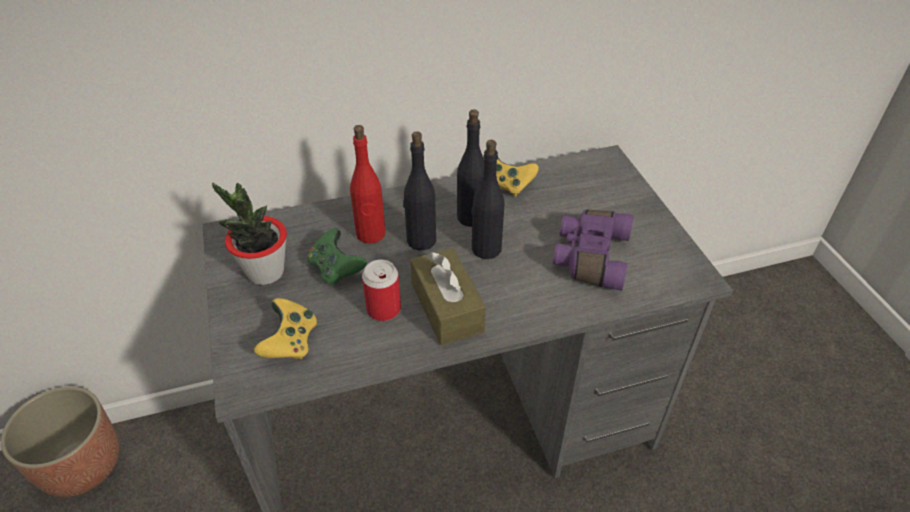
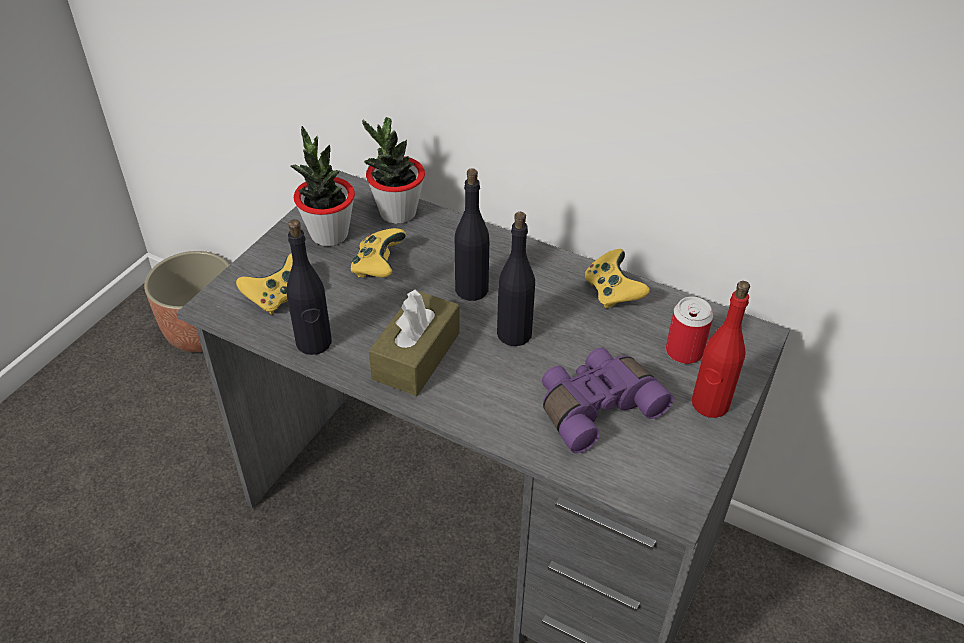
camera: 45 degrees right, 0 degrees up
(297, 224) = (397, 213): none -> potted plant
(336, 269) = (378, 267): green game controller -> yellow game controller
(370, 234) = (440, 257): red bottle -> red bottle (710, 404)
(383, 309) = (370, 322): can -> can (684, 352)
(471, 217) = (540, 300): black bottle -> black bottle (314, 343)

